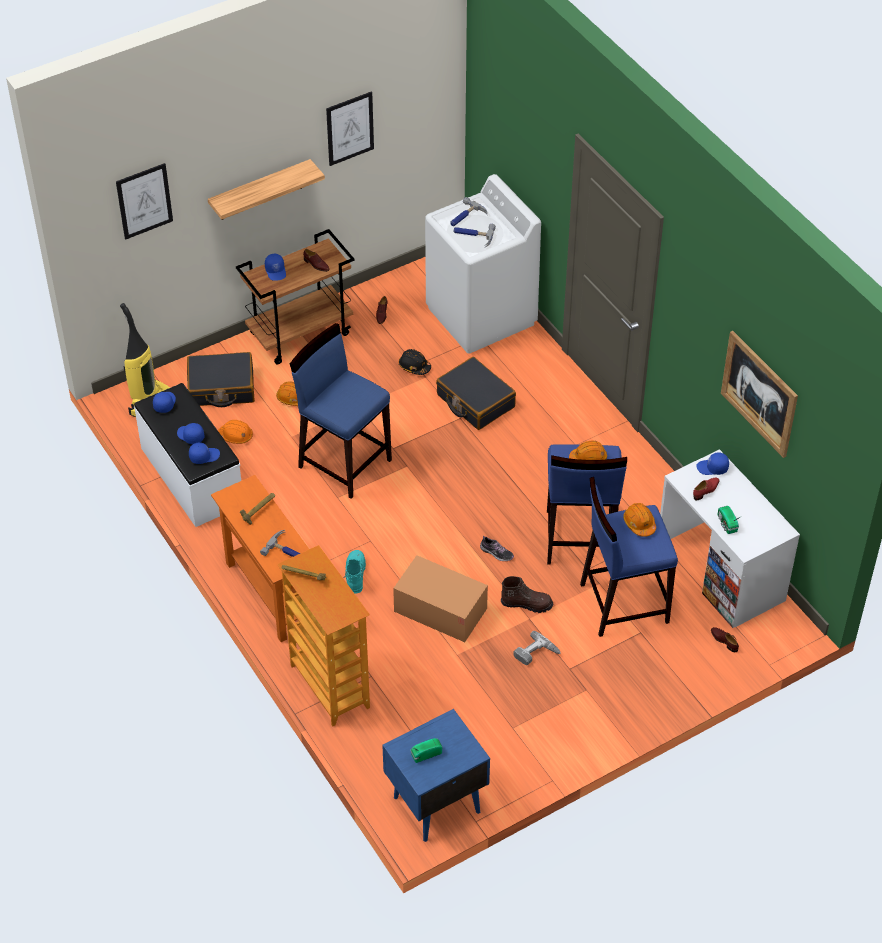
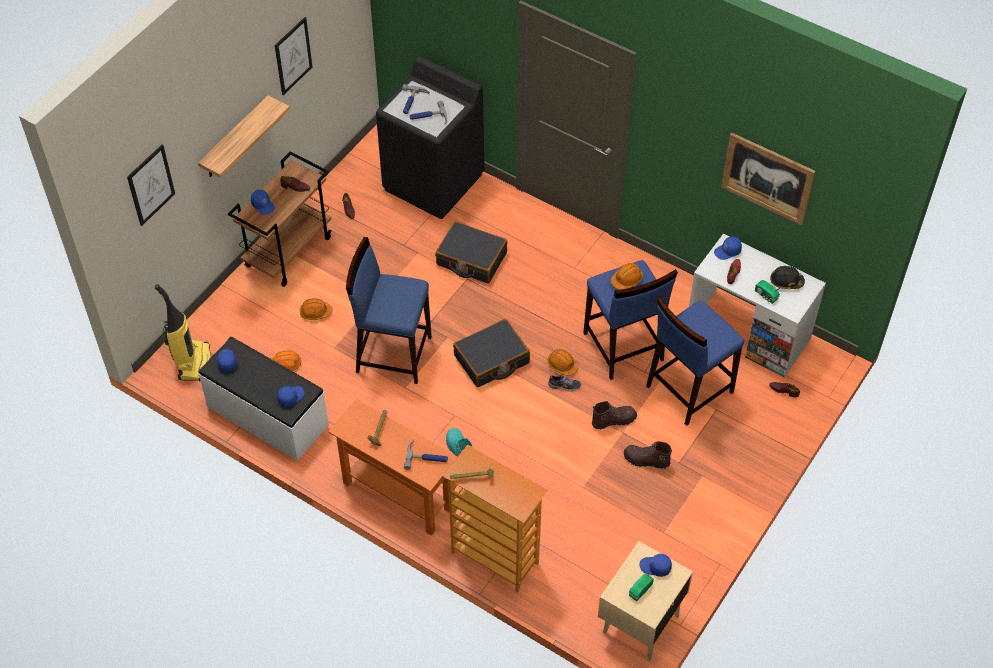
camera: 25 degrees left, 5 degrees up
(190, 436) = (267, 383): blue cap -> blue cap (655, 567)
(221, 387) = (247, 325): black suitcase -> black suitcase (491, 360)
(414, 366) = (403, 246): black hard hat -> black hard hat (786, 281)
(435, 804) = (639, 624): blue nightstand -> beige nightstand
(440, 610) = (547, 453): cardboard box -> none
(481, 316) = (433, 182): white washing machine -> black washing machine
(536, 654) = (646, 460): power drill -> brown boot
(639, 523) = (699, 321): orange hard hat -> orange hard hat (562, 365)

